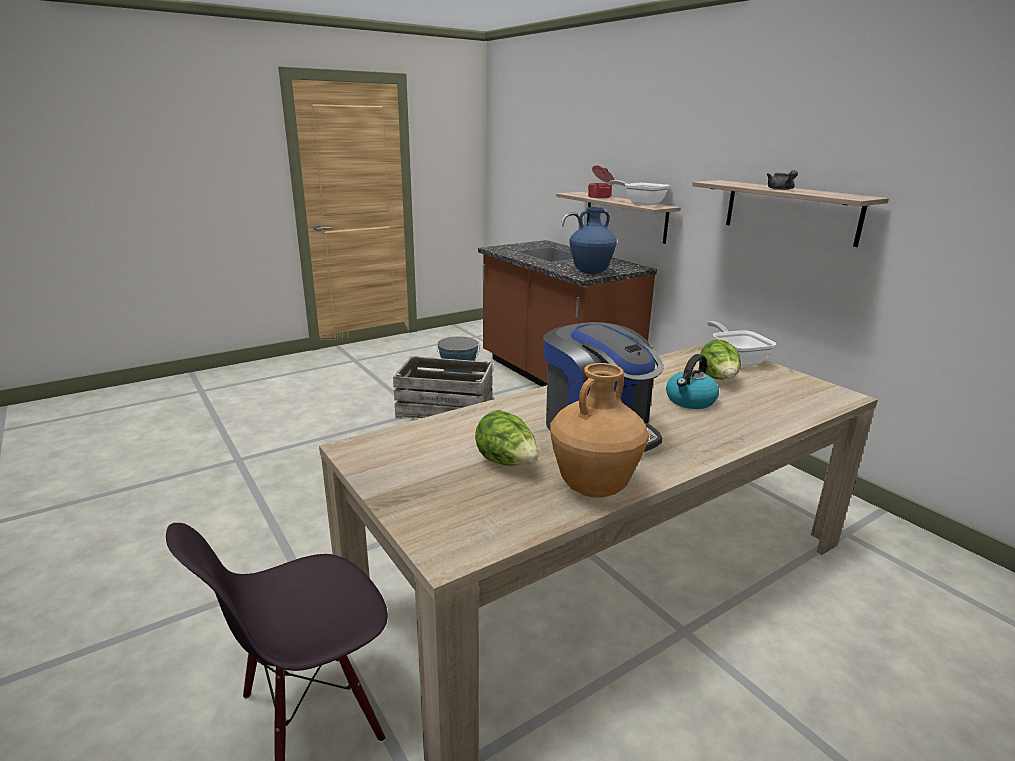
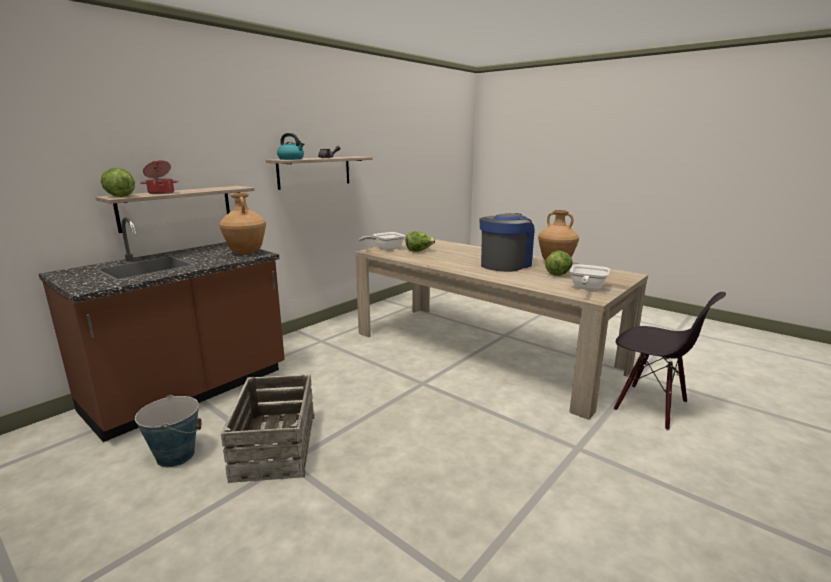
camera: 105 degrees left, 5 degrees down
(575, 193) = (119, 196): none -> lettuce
(591, 272) = (246, 253): blue vase -> brown vase
(641, 203) = (218, 188): frying pan -> frying pan (586, 288)
(690, 401) = (452, 254): kettle -> kettle (291, 159)

